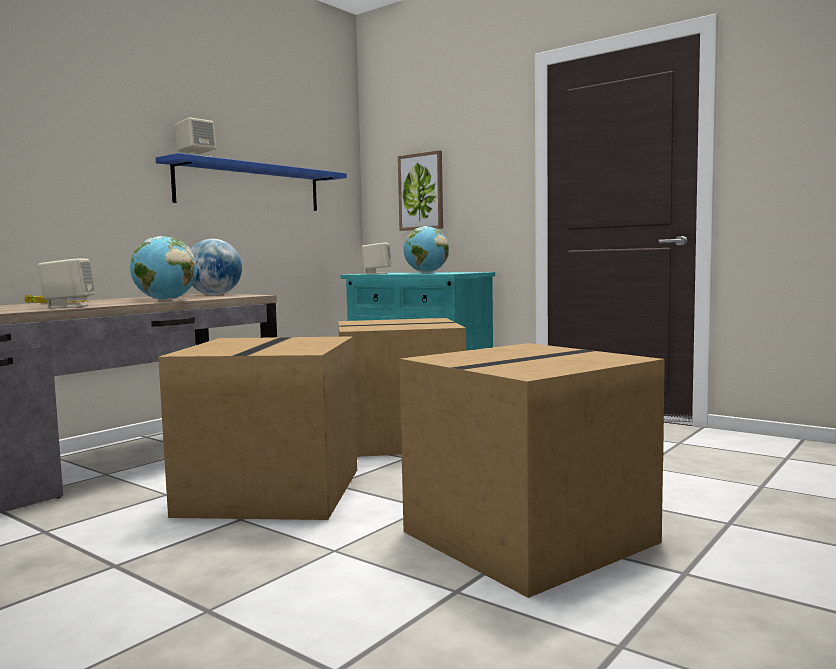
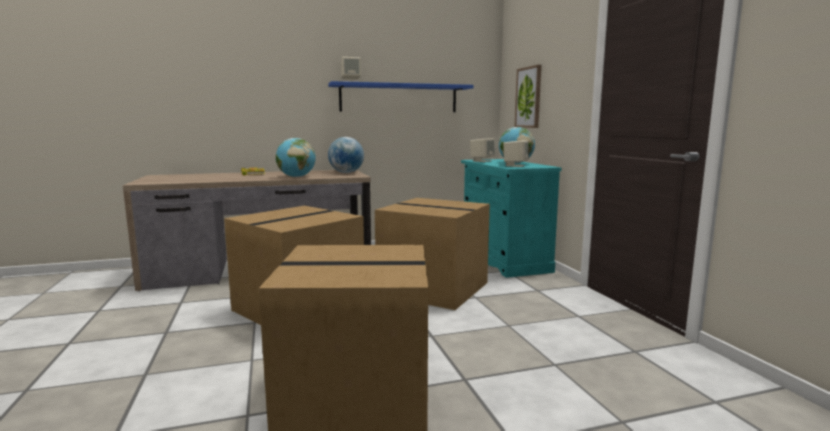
camera: 35 degrees right, 5 degrees up
(68, 306) = (233, 179): beige speaker -> beige speaker (515, 166)

